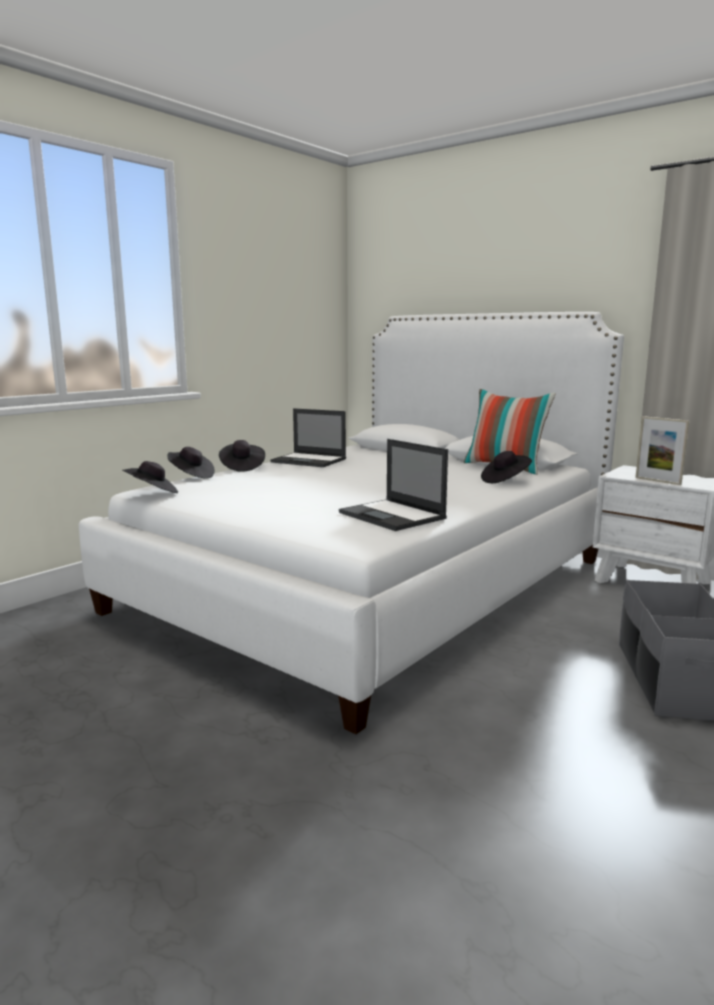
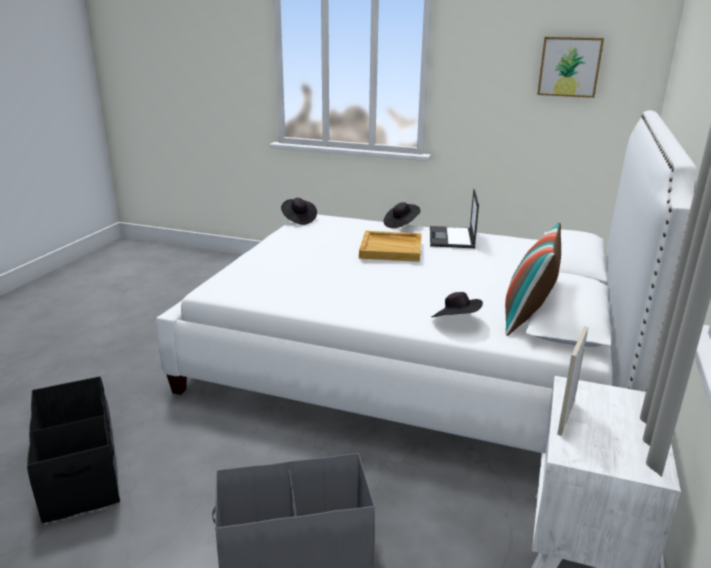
camera: 70 degrees right, 10 degrees up
(191, 476) = (353, 217): black hat -> none
(293, 288) = (569, 66): none -> picture
(319, 475) = (391, 249): none -> beige tray
(393, 516) = (284, 289): laptop -> none
(538, 829) = (80, 470): none -> black storage box

